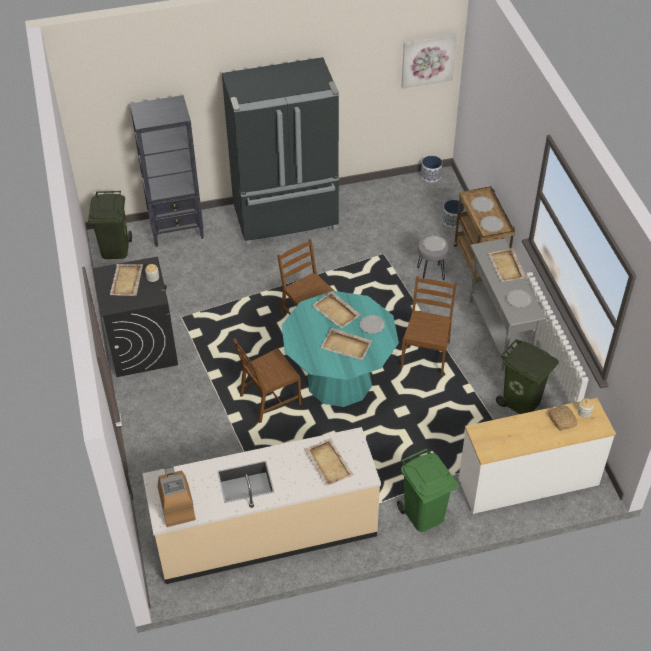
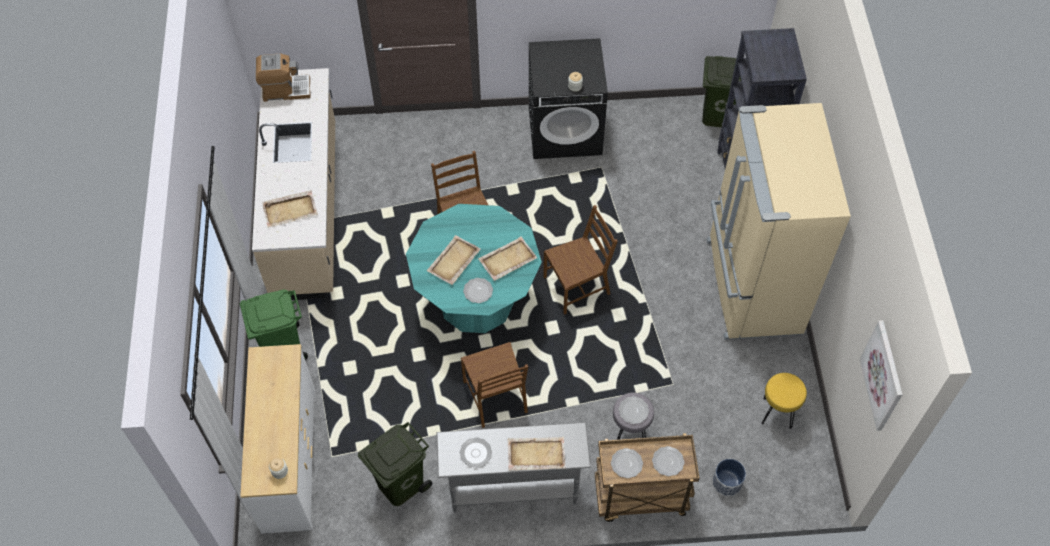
camera: 100 degrees right, 10 degrees up
(126, 281) = (573, 64): beige tray -> none
(286, 219) = (751, 287): black fridge -> beige fridge
(390, 200) = (777, 413): none -> yellow stool
(426, 354) = (496, 397): brown chair -> brown chair turned 45 degrees clockwise
(430, 176) = (824, 475): planter -> none
(562, 420) = (276, 444): bread -> none

